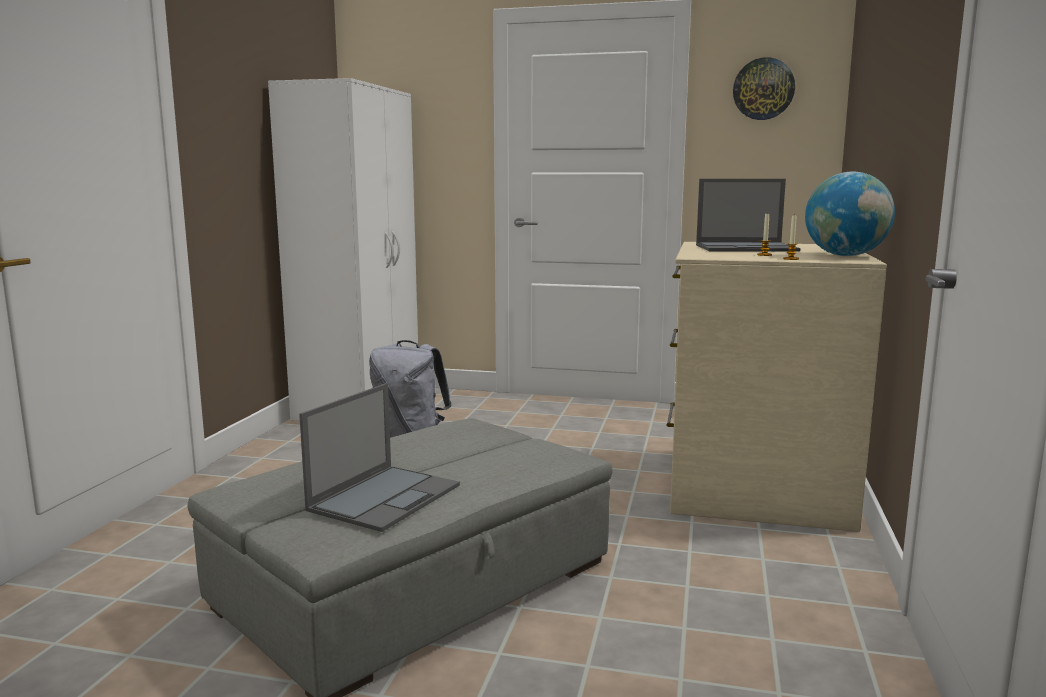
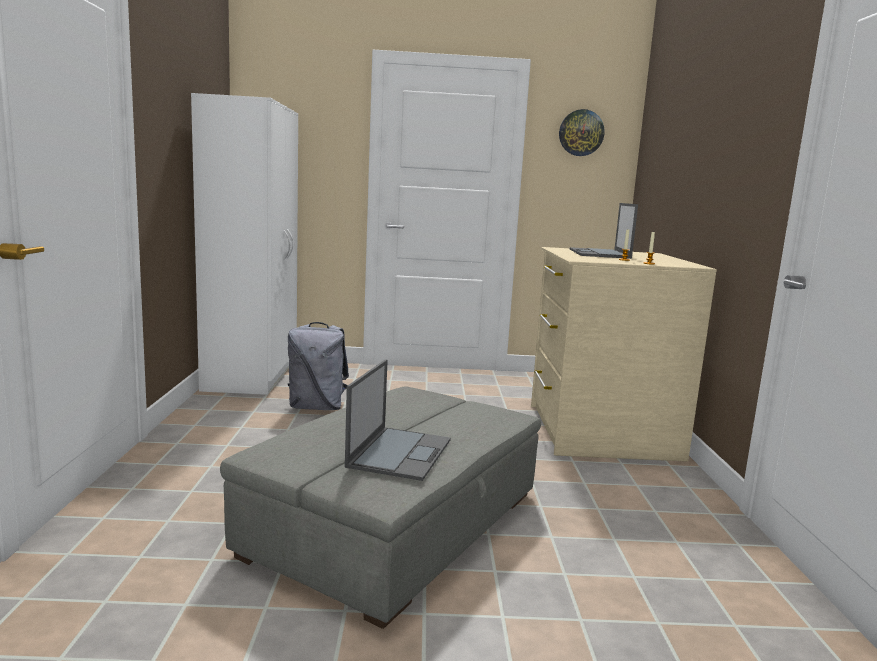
camera: 15 degrees left, 0 degrees up
(747, 248) = (599, 254): laptop -> laptop turned 105 degrees clockwise
(845, 256) = (678, 262): globe -> none

